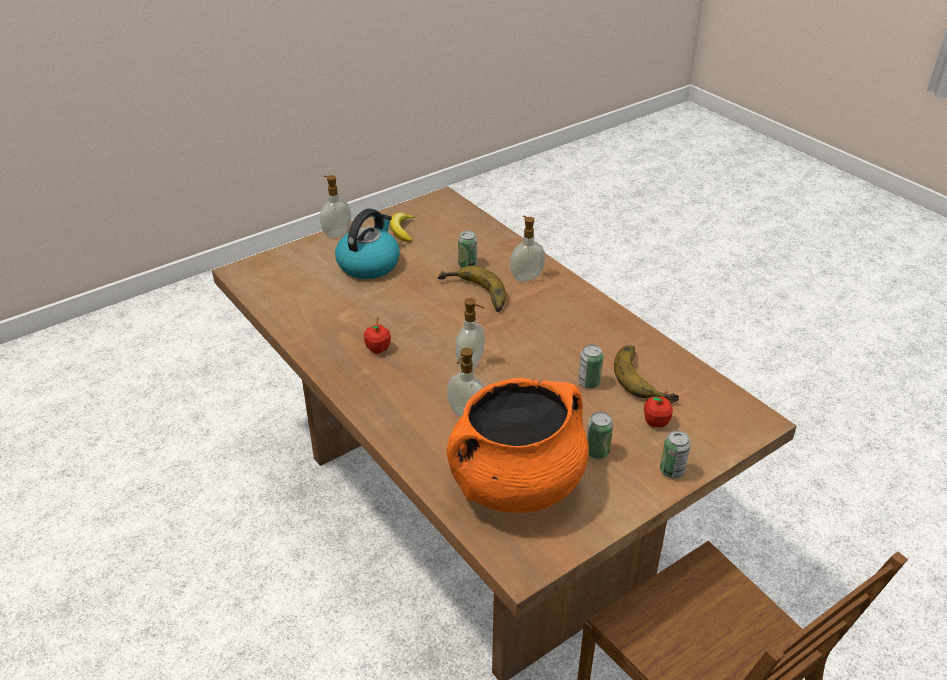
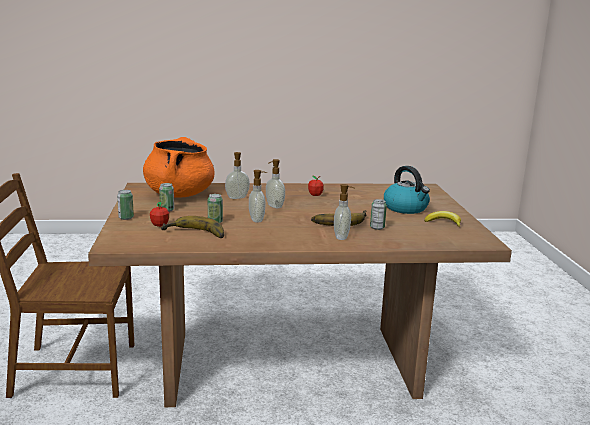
camera: 120 degrees right, 20 degrees down
(336, 233) = (455, 209): soap dispenser -> soap dispenser (257, 220)

